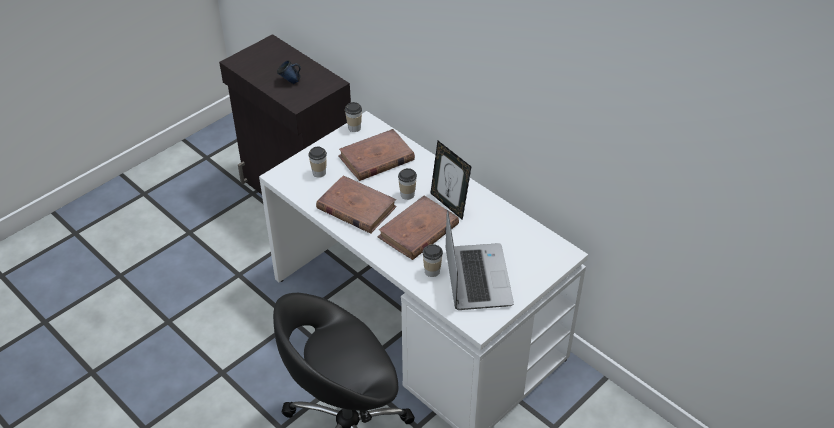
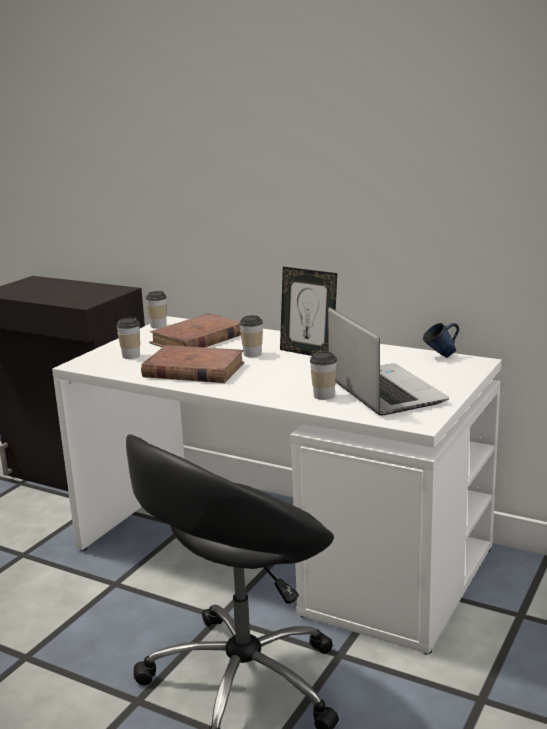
camera: 15 degrees left, 25 degrees down
(290, 82) = (68, 294): blue mug -> blue mug (440, 356)
(418, 231) = (284, 373): brown book -> none

